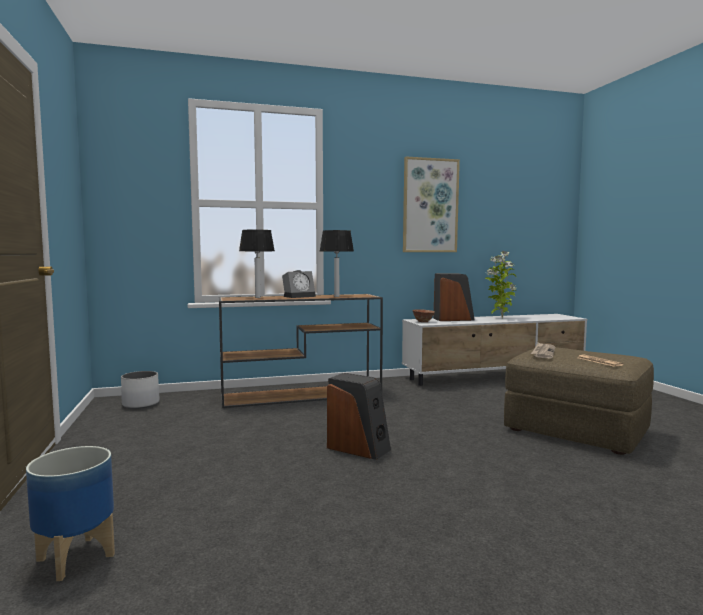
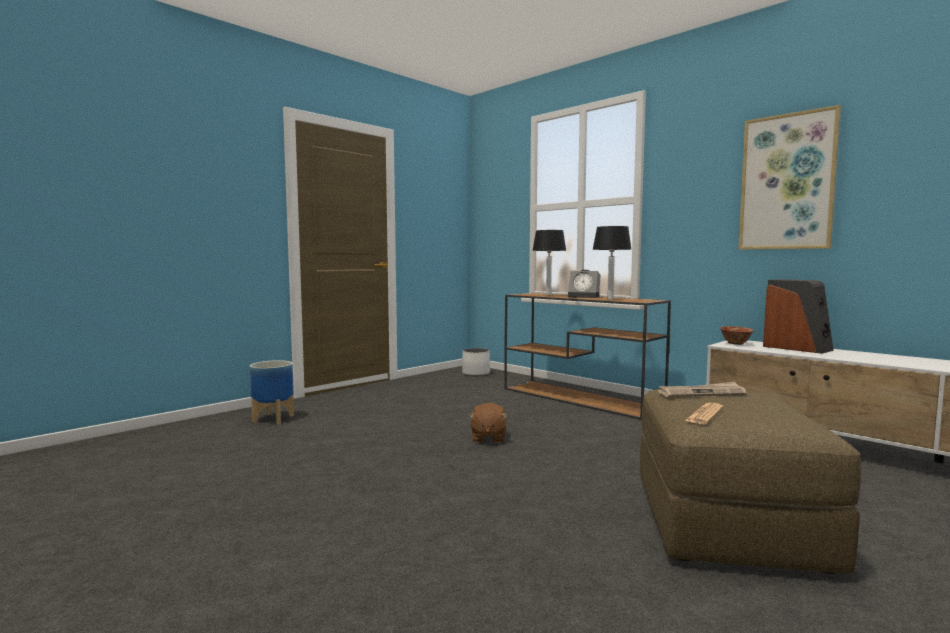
camera: 60 degrees right, 0 degrees up
(359, 448) = (488, 438): speaker -> brown plush toy
(501, 318) = (894, 358): potted plant -> none

